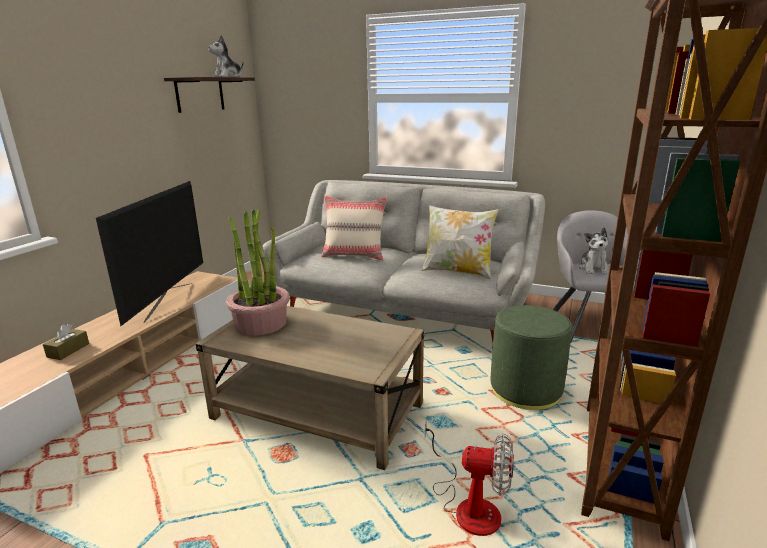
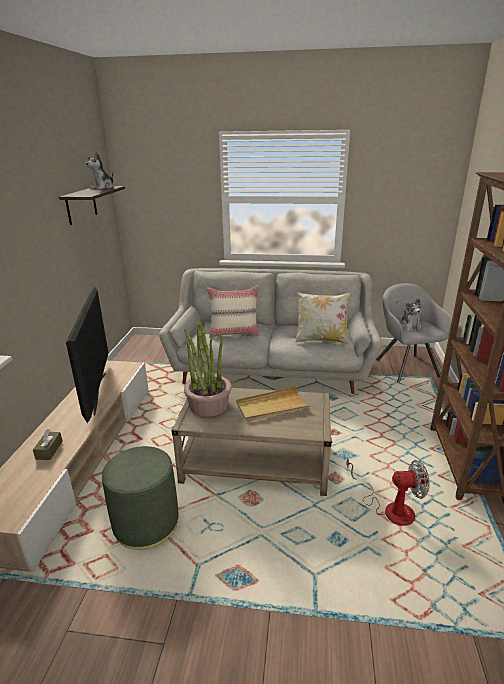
camera: 15 degrees left, 5 degrees up
(336, 335) = (272, 407): none -> beige tray
(525, 390) = (387, 422): green ottoman -> green ottoman (146, 524)

